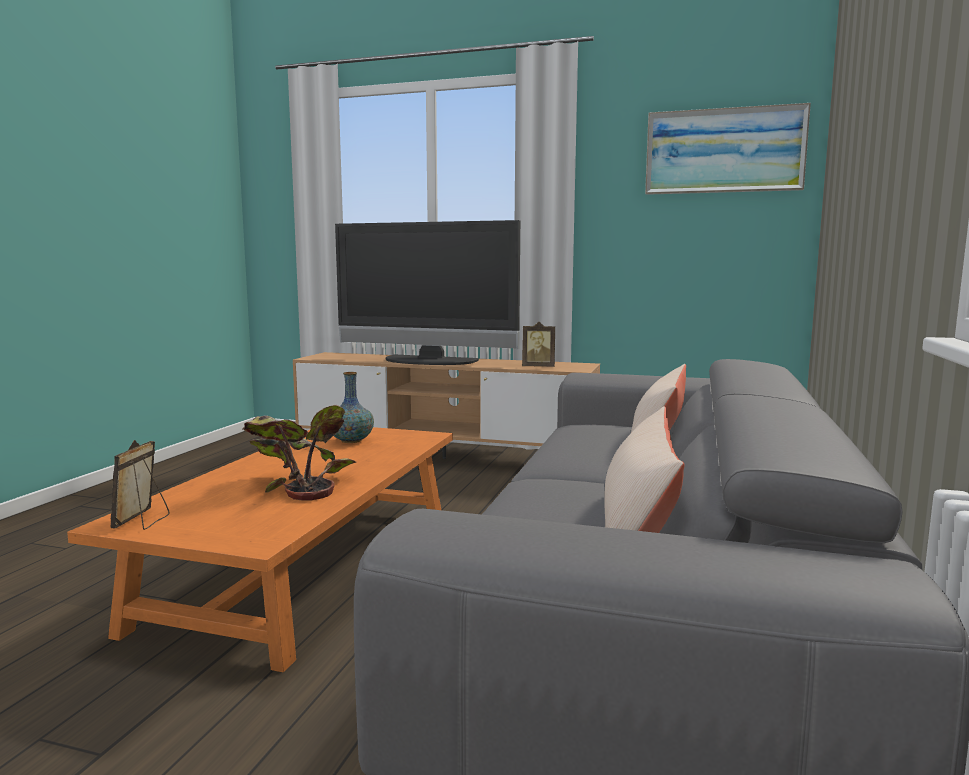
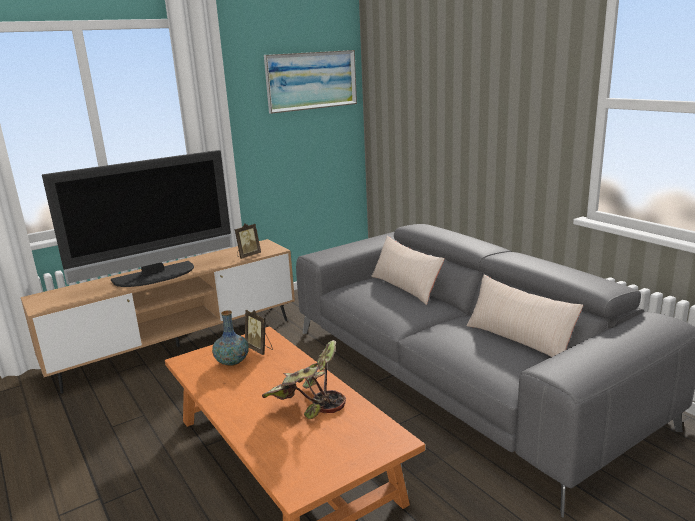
camera: 50 degrees left, 10 degrees up
(143, 521) = (308, 477): picture frame -> picture frame (260, 349)

